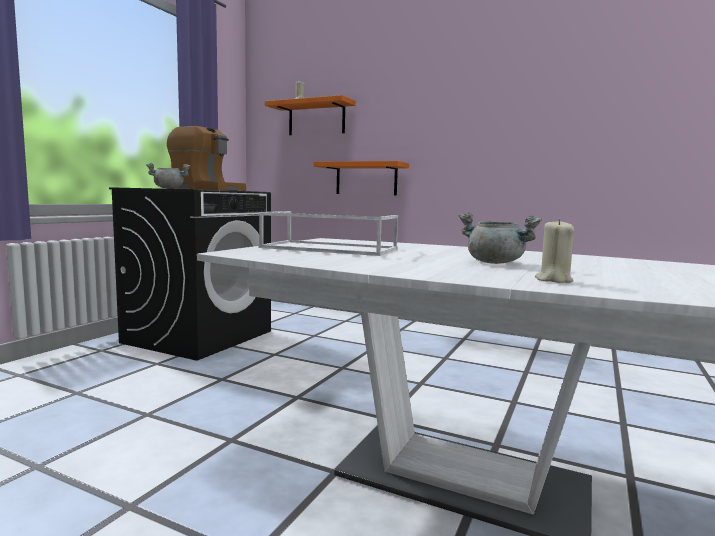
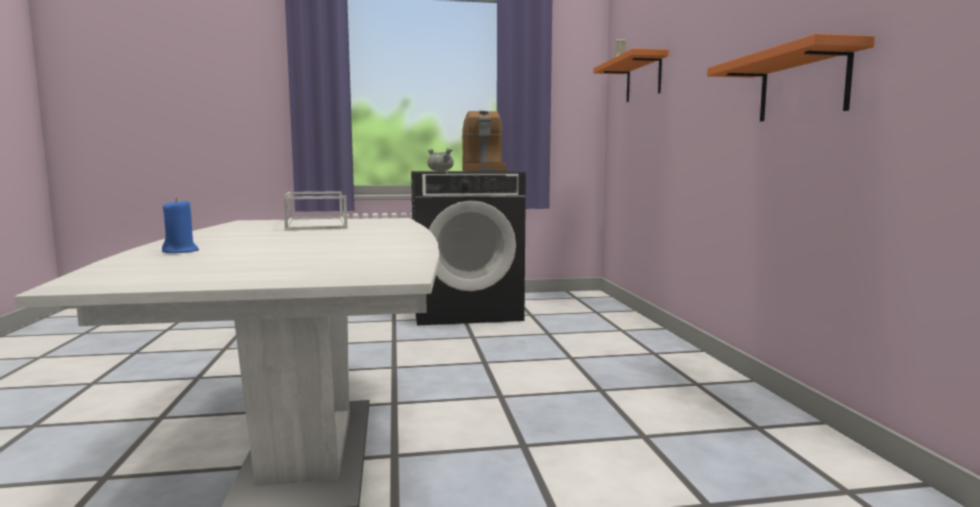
camera: 55 degrees right, 0 degrees up
(366, 179) = (673, 151): orange shelf -> orange shelf (802, 85)
(496, 263) = (284, 242): grey cooking pot -> none
(553, 280) = (180, 251): beige candle -> blue candle

